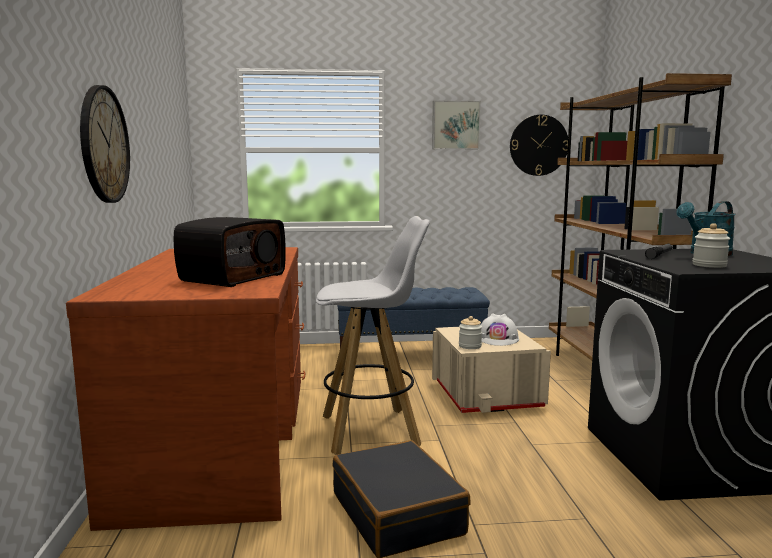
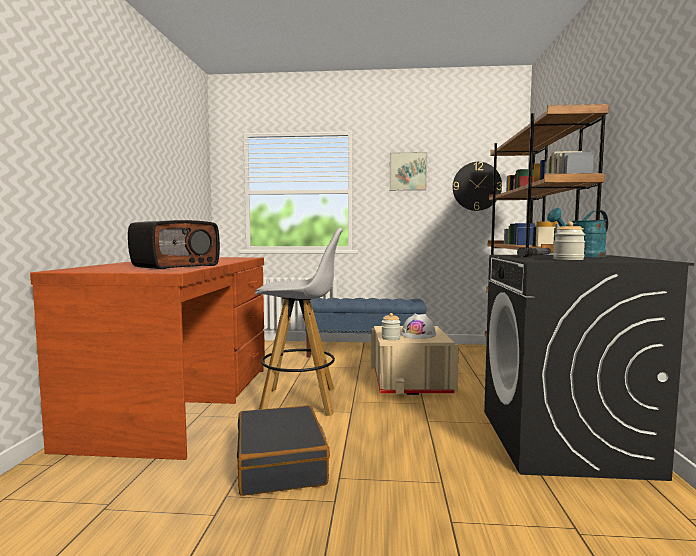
camera: 10 degrees right, 5 degrees down
(104, 145) = (99, 170): wall clock -> none

